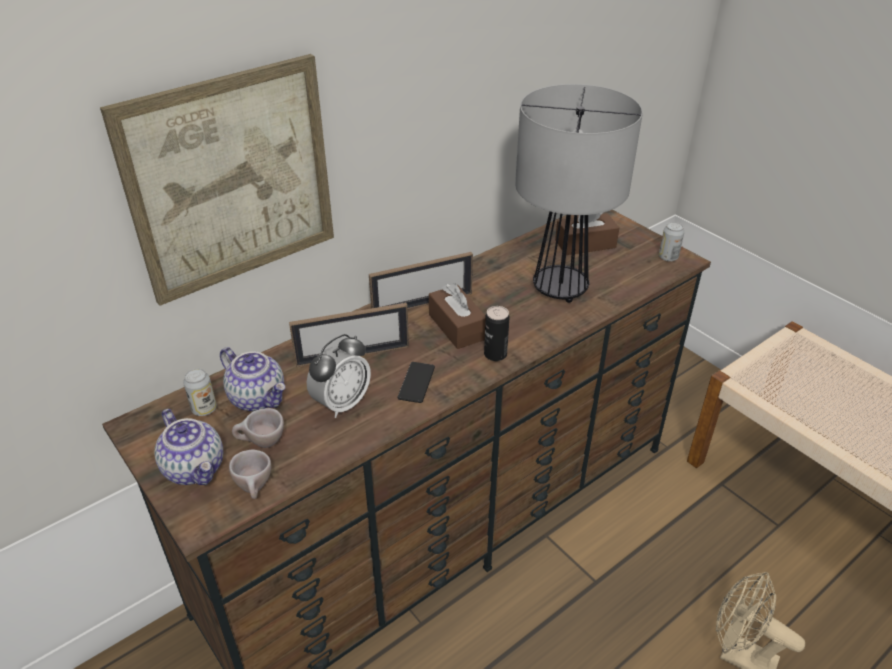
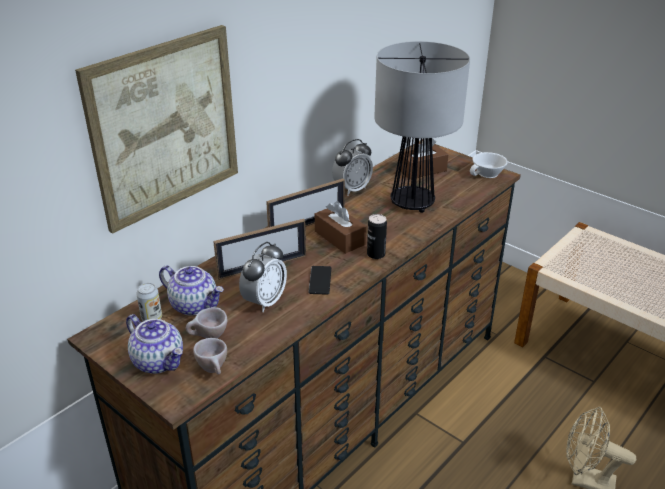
camera: 10 degrees left, 5 degrees down
(490, 262) = (352, 189): none -> alarm clock
(668, 257) = (488, 174): can -> white cup

